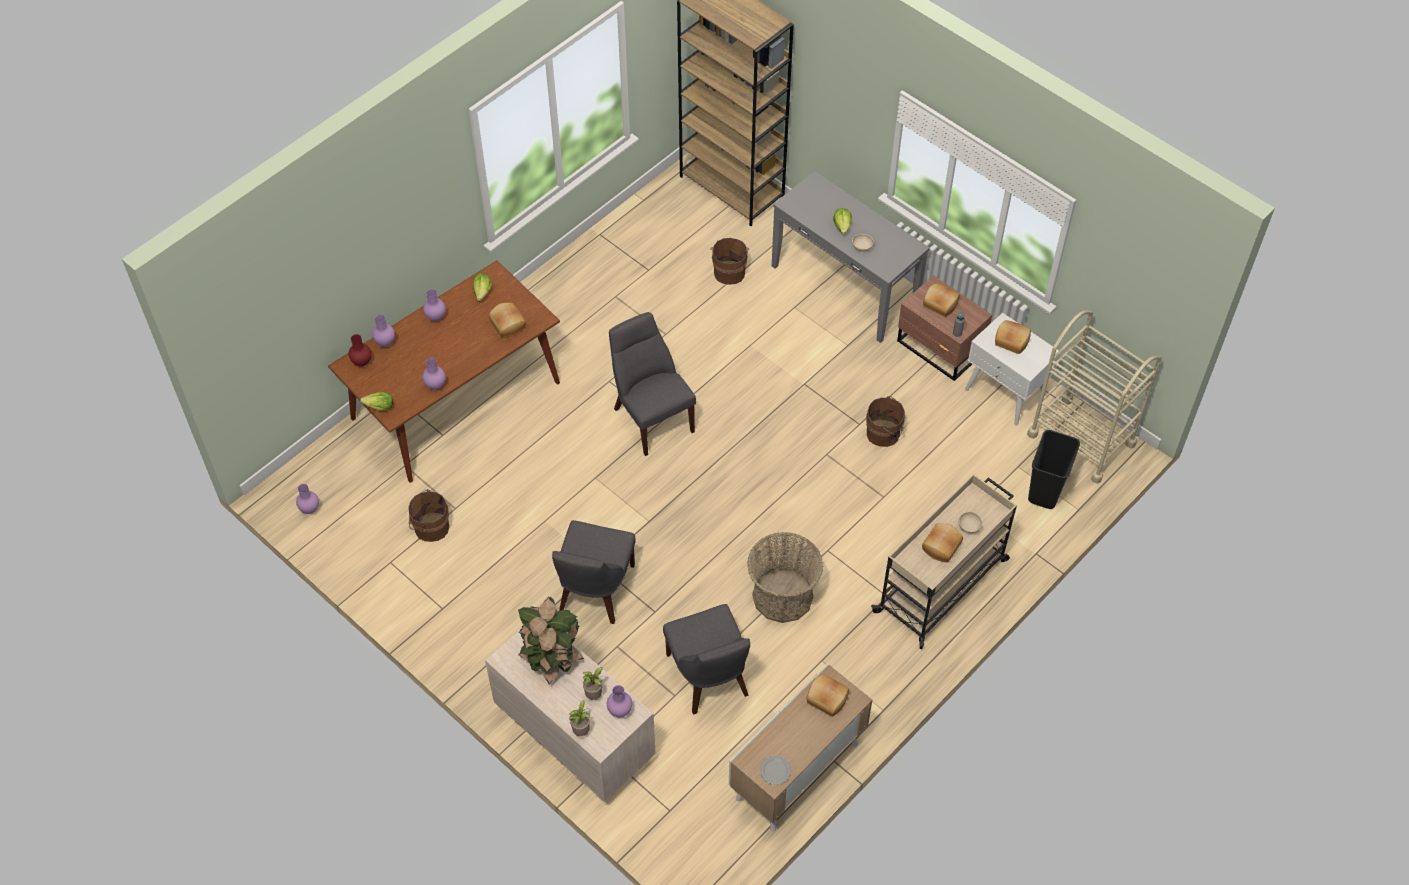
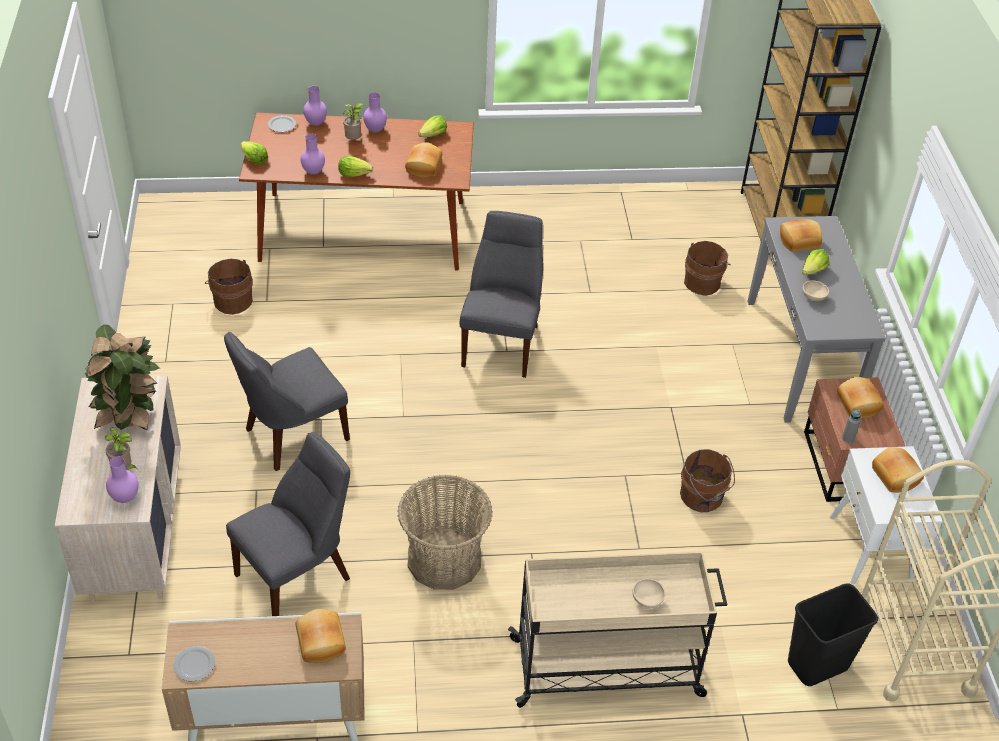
camera: 40 degrees right, 10 degrees down
(310, 509) = (167, 231): purple vase -> none
(362, 363) = (282, 125): red vase -> plate
(466, 365) = (354, 173): none -> lettuce
(582, 730) = (76, 488): potted plant -> potted plant (354, 140)
(709, 678) = (297, 575): grey chair -> grey chair turned 150 degrees counterclockwise
(940, 546) = (596, 594): bread -> bread (798, 241)

